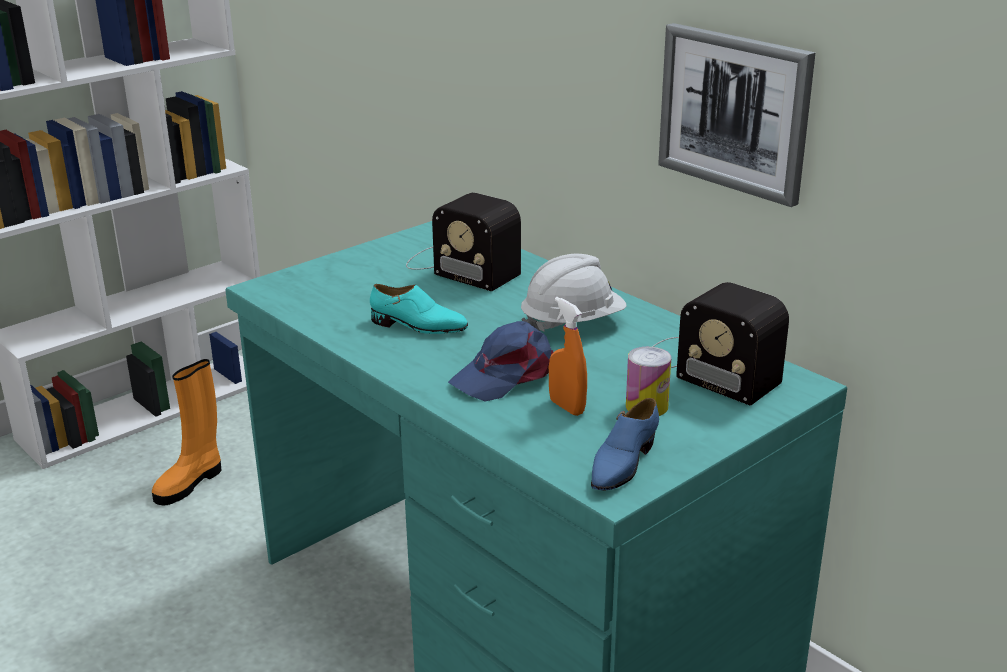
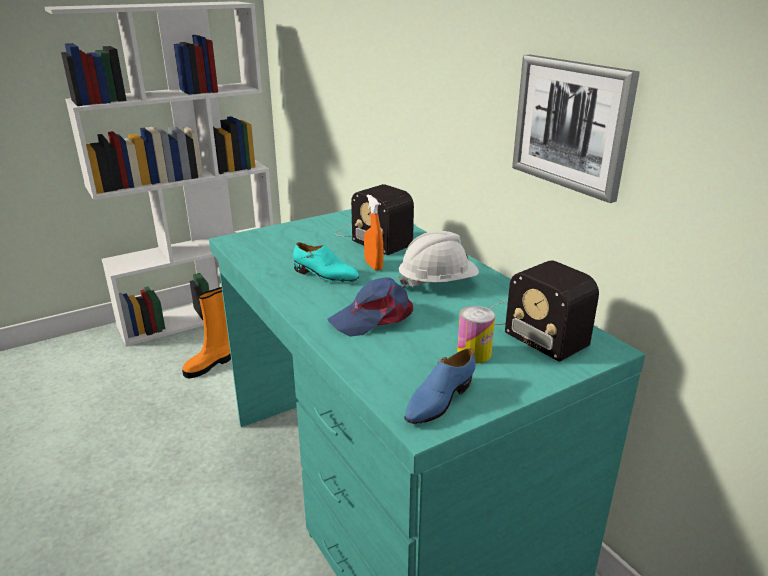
camera: 10 degrees right, 0 degrees up
(567, 407) = (410, 347): orange spray bottle -> orange spray bottle (373, 266)

